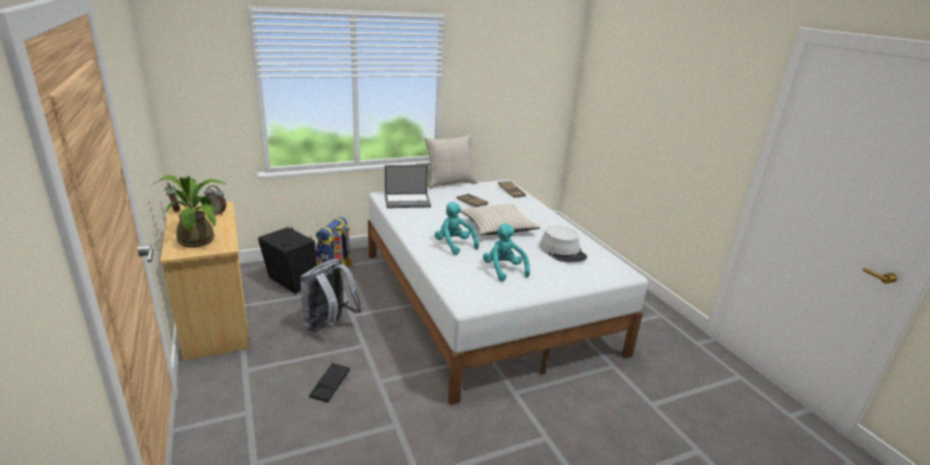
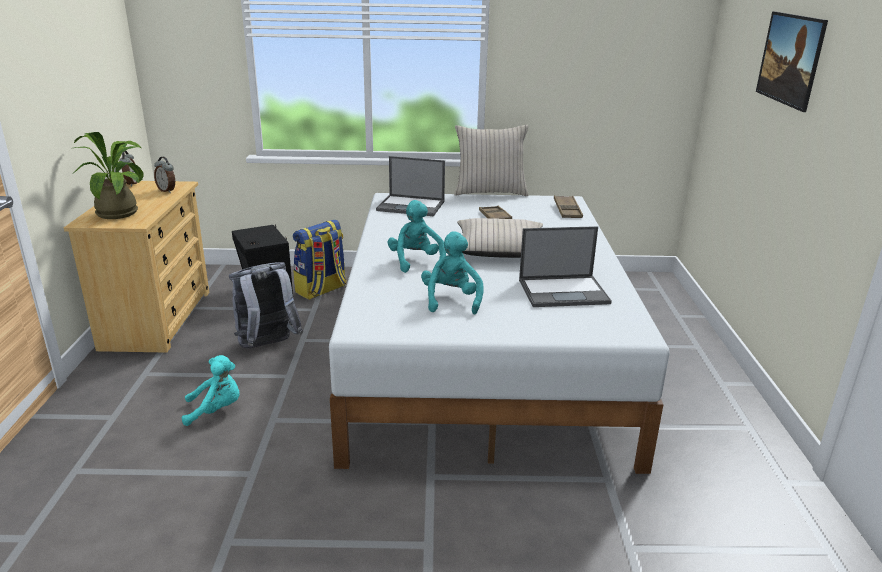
camera: 25 degrees right, 0 degrees up
(330, 385) = (216, 410): black tray -> turquoise plush toy
(562, 251) = (564, 291): grey hat -> laptop
(650, 103) = (785, 80): none -> picture

